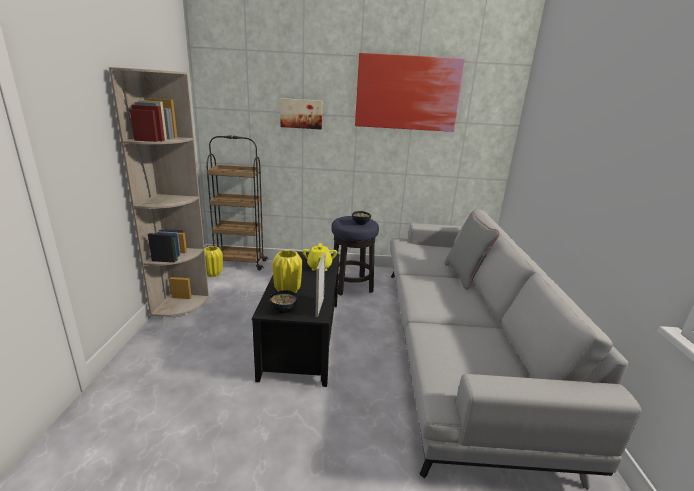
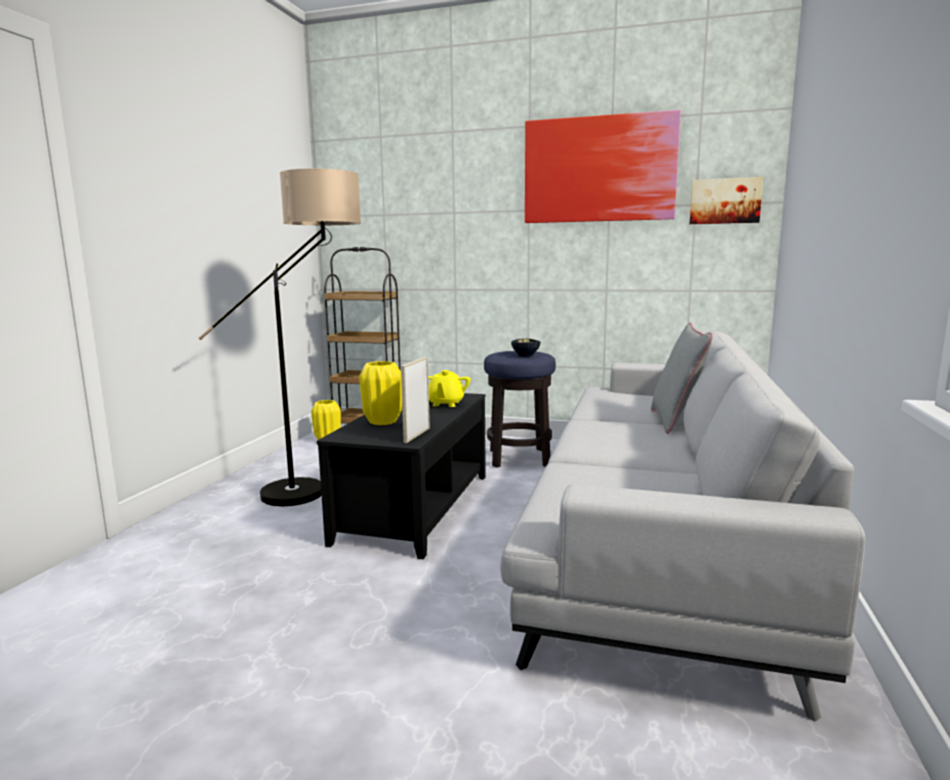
camera: 15 degrees right, 10 degrees down
(180, 310) = (266, 472): beige bookcase -> none
(228, 326) = (318, 491): none -> floor lamp
(284, 309) = (365, 435): bowl -> none
(301, 113) = (451, 212): picture -> picture (725, 201)

